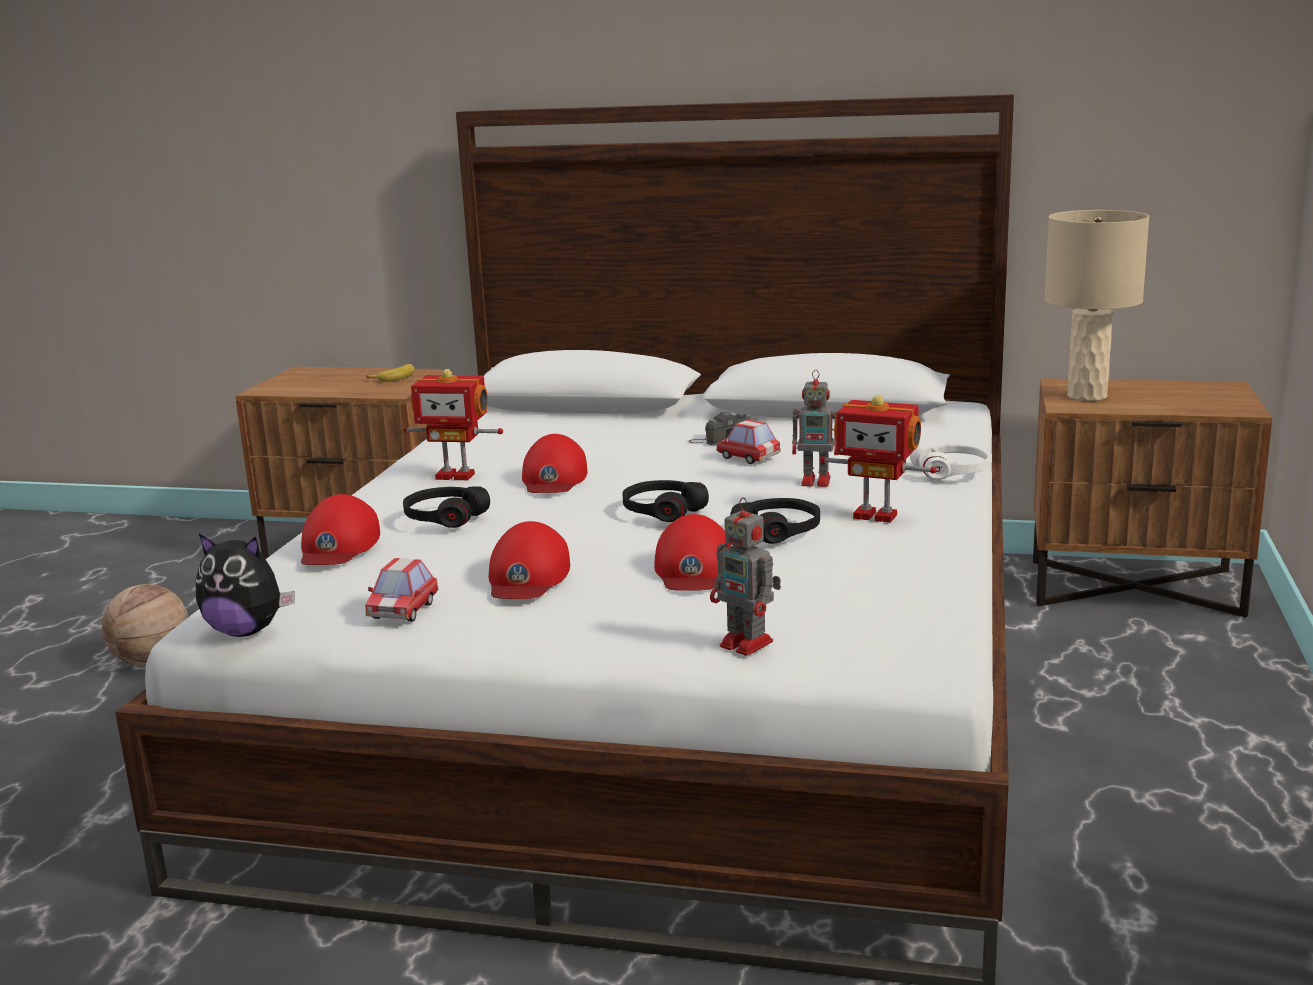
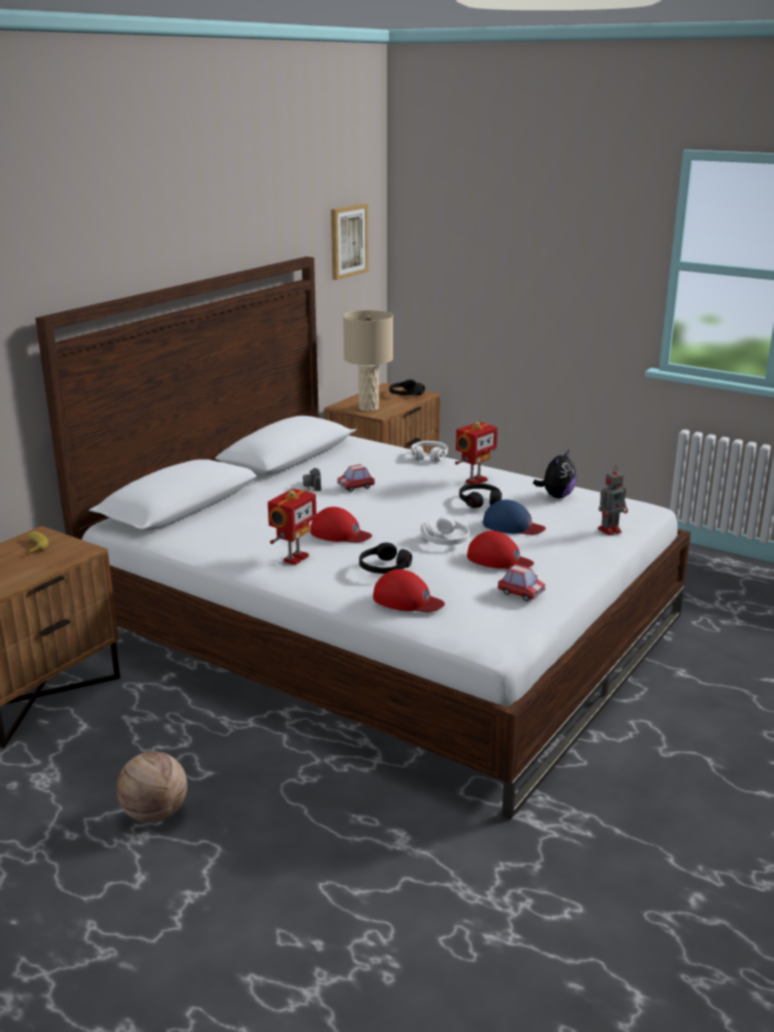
camera: 70 degrees left, 5 degrees up
(247, 631) = (511, 638): plush toy -> plush toy (556, 496)
(575, 534) = (446, 540): none -> white headphones
(663, 511) = (427, 517): black headphones -> black headphones (405, 394)
(693, 569) = (512, 526): red cap -> blue cap
(818, 481) = (415, 481): toy robot -> none
(1163, 81) = (348, 241): none -> picture

